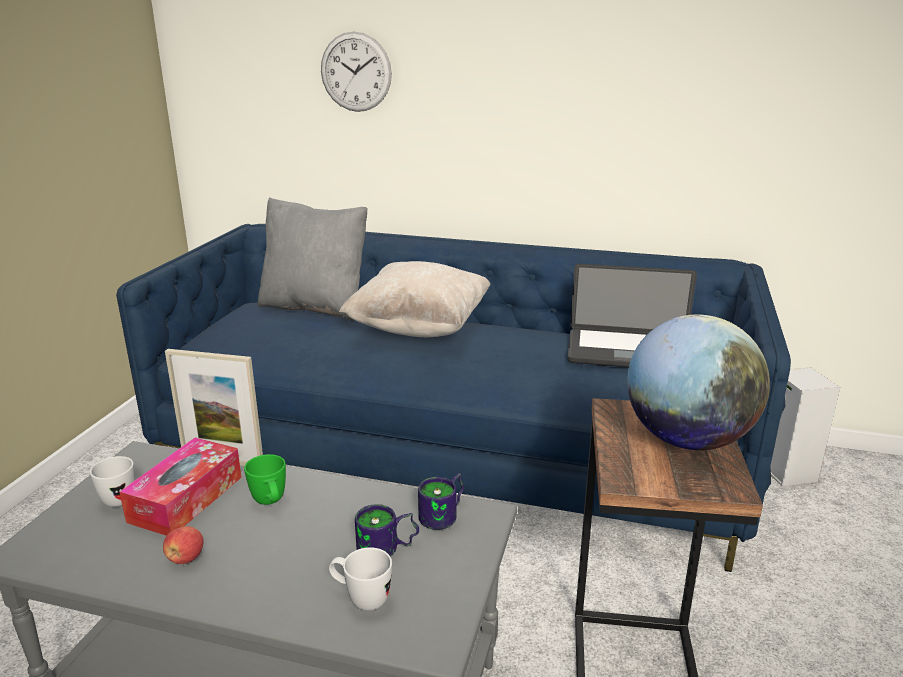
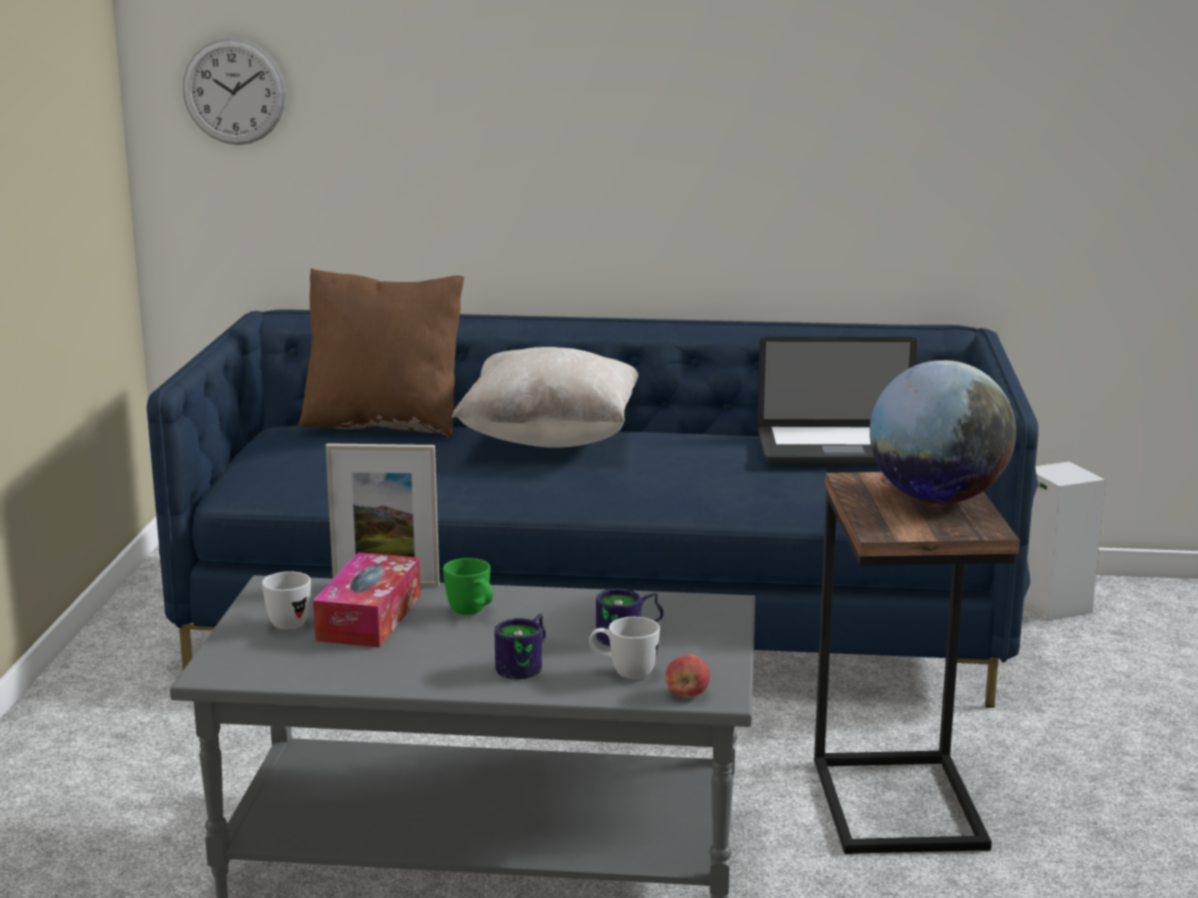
camera: 10 degrees left, 5 degrees down
(185, 558) = (410, 661): apple -> apple (687, 694)
(315, 307) = (384, 424): grey pillow -> brown pillow
(356, 72) = (429, 89): wall clock -> wall clock (234, 91)
(445, 515) = (679, 608): mug -> mug (527, 666)

